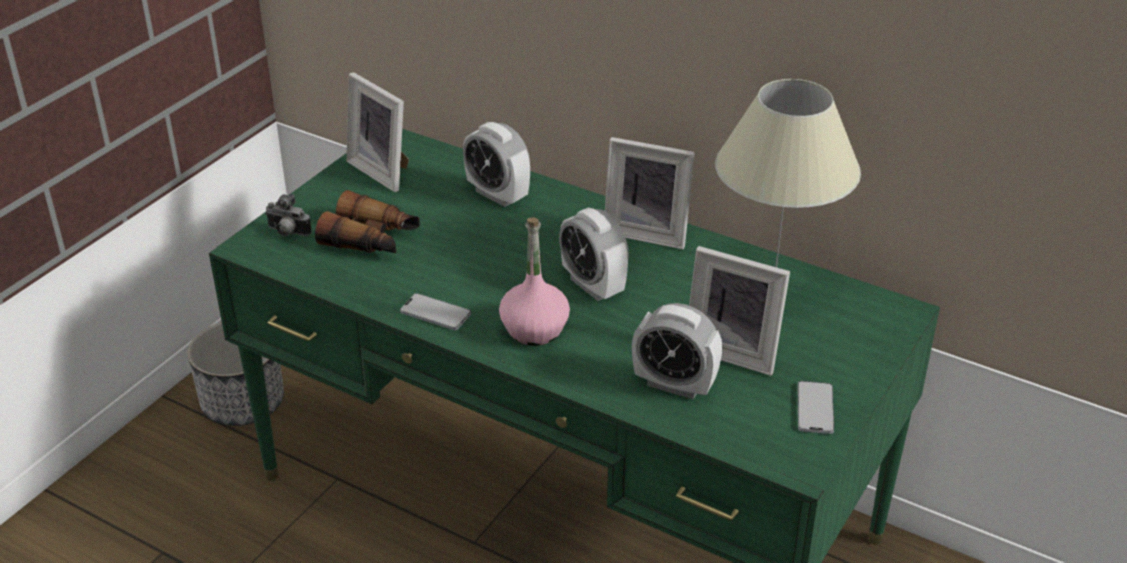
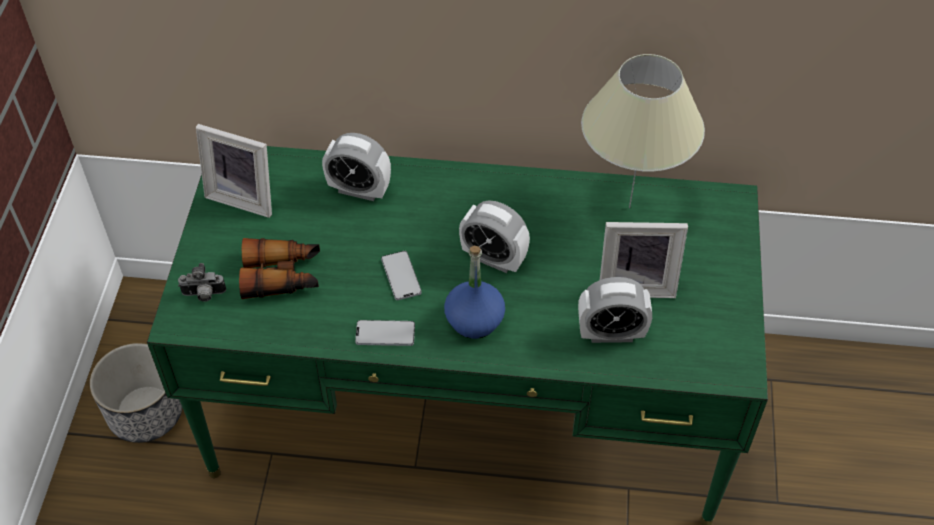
camera: 25 degrees left, 15 degrees up
(534, 329) = (474, 320): pink bottle -> blue bottle
(648, 232) = (504, 187): picture frame -> none
(815, 408) = (722, 316): phone -> phone (401, 276)

